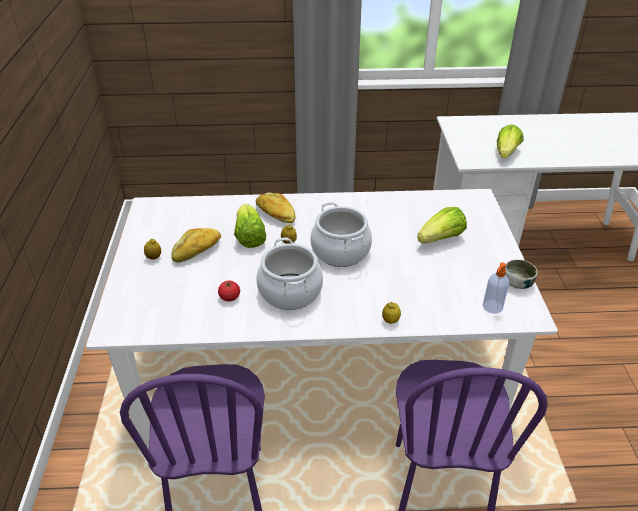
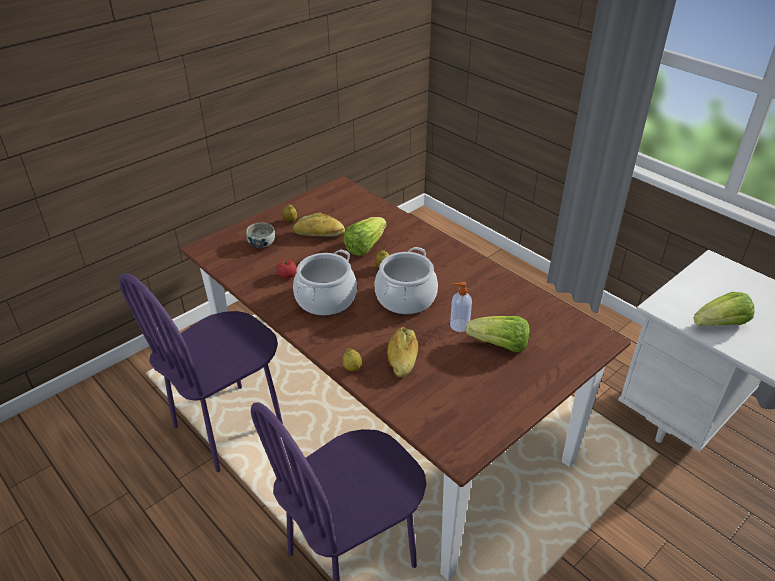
camera: 50 degrees right, 0 degrees up
(275, 214) = (408, 243): bread -> bread (402, 358)
(319, 372) = (388, 411): white dining table -> brown dining table
(492, 307) = (441, 422): soap dispenser -> soap dispenser (458, 325)
(517, 283) = (498, 424): bowl -> bowl (261, 243)

